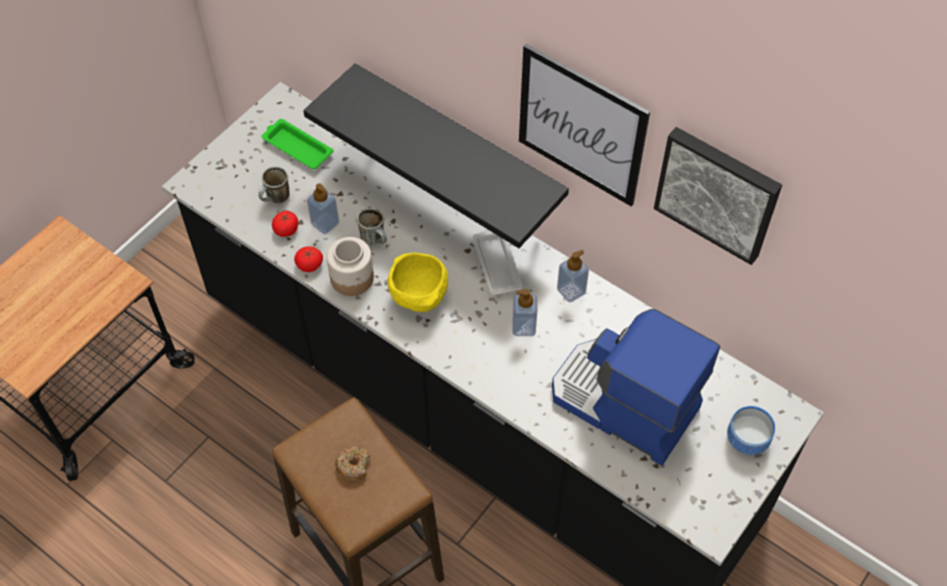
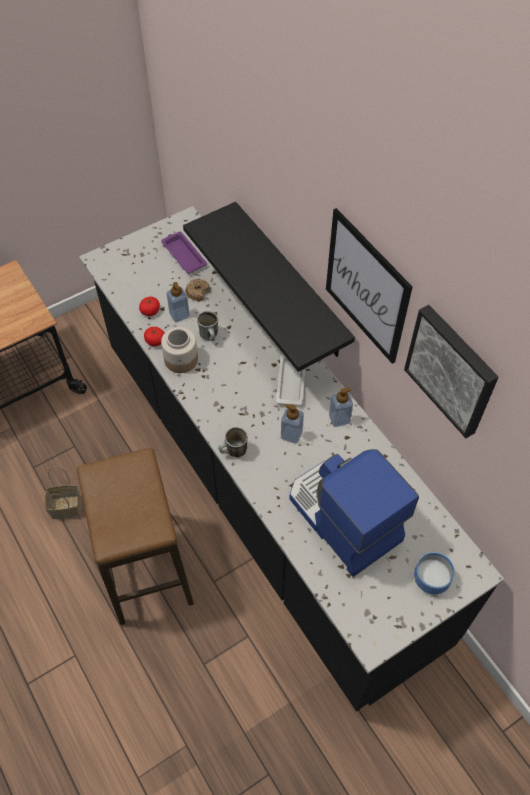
camera: 20 degrees right, 0 degrees up
(232, 515) = (67, 506): none -> basket
(276, 199) = (153, 287): mug -> mug (234, 452)
(296, 147) = (183, 254): green tray -> purple tray
(353, 465) = (128, 498): donut -> donut (198, 292)
(420, 298) = (223, 389): yellow bowl -> none

